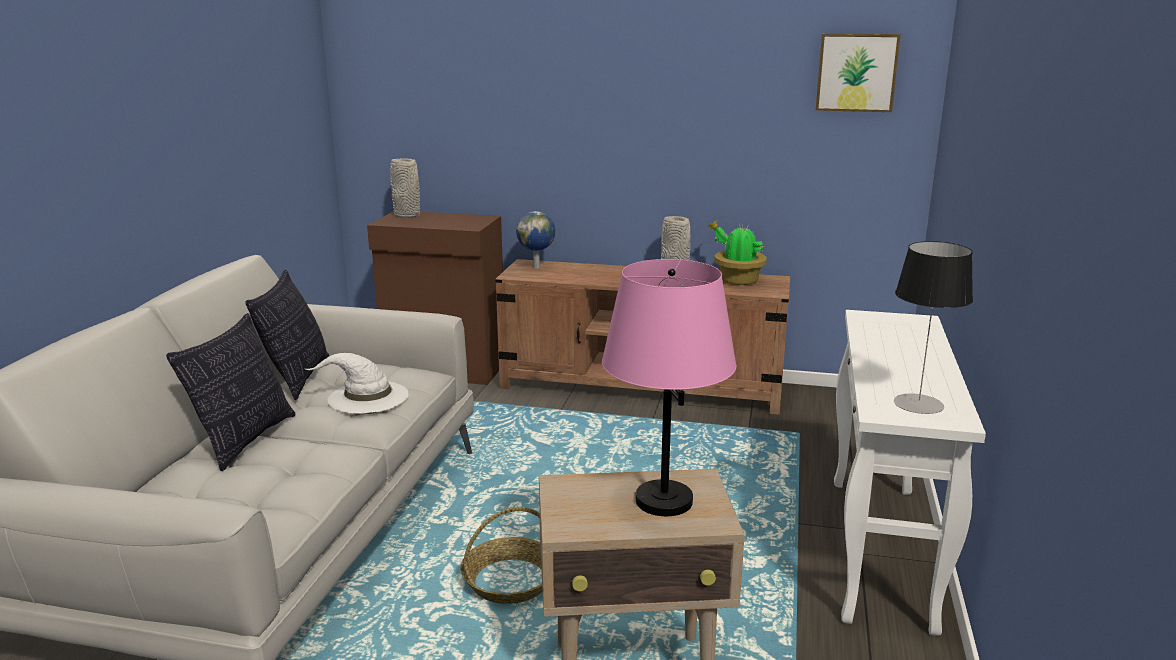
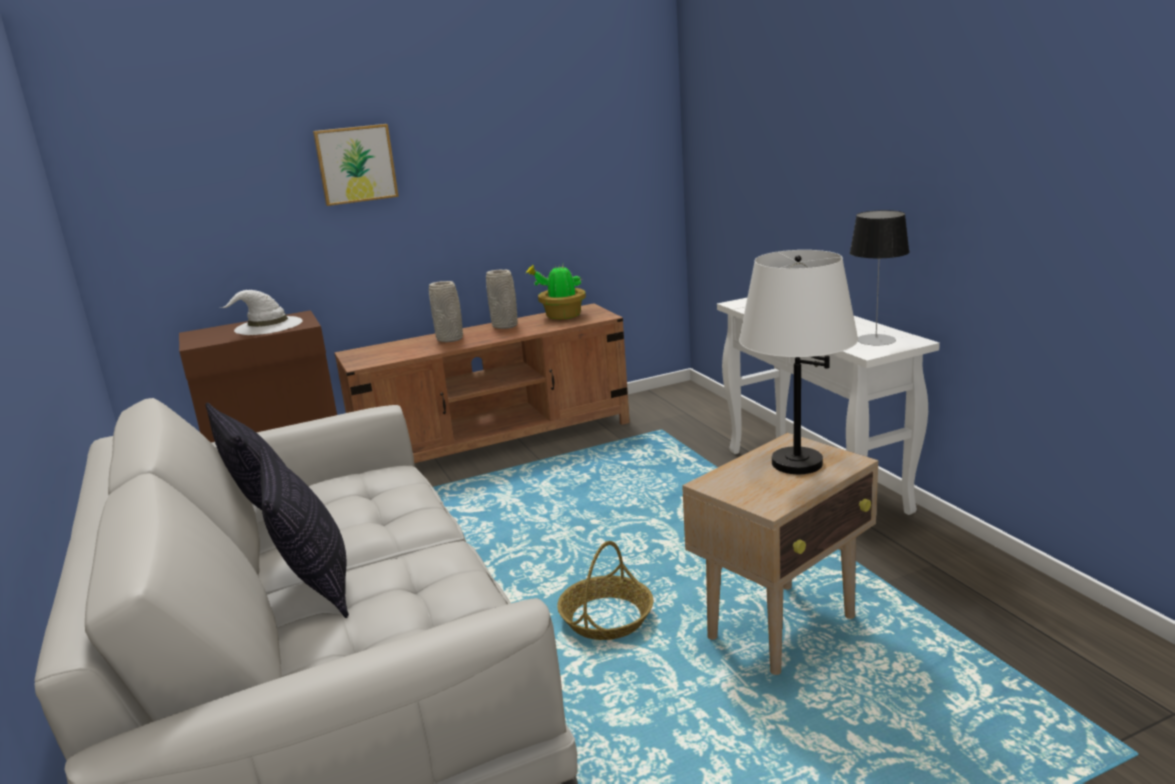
camera: 35 degrees left, 0 degrees up
(367, 397) = (379, 505): white hat -> white hat (267, 326)
(407, 215) = (206, 333): grey vase -> grey vase (450, 339)
(537, 267) = (369, 352): globe -> none
(663, 501) = (796, 463): pink table lamp -> white table lamp
(856, 72) = (616, 114): picture -> picture (356, 164)

